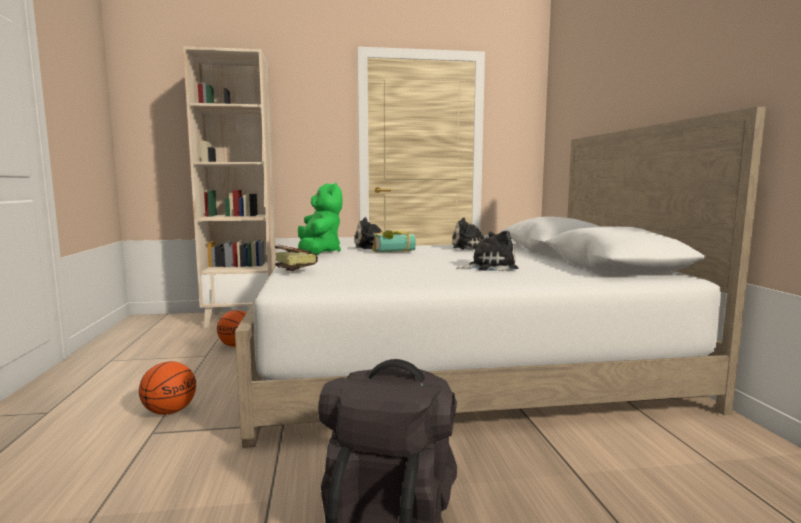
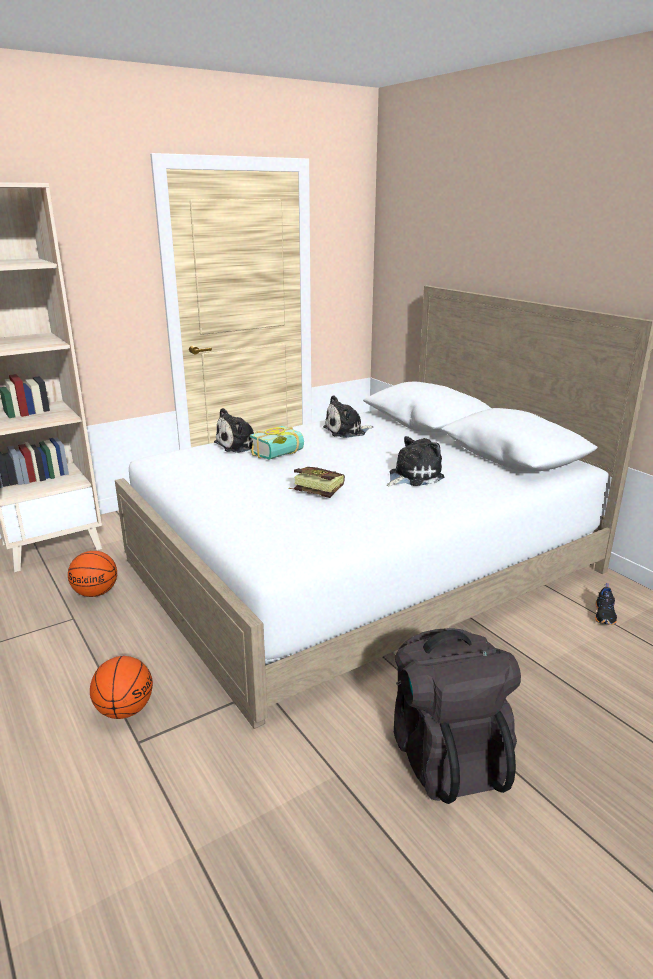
camera: 25 degrees left, 15 degrees up
(293, 270) = (226, 520): book -> book (314, 491)
(319, 252) = (193, 468): green plush toy -> none
(699, 449) = (605, 615): none -> black shoe

